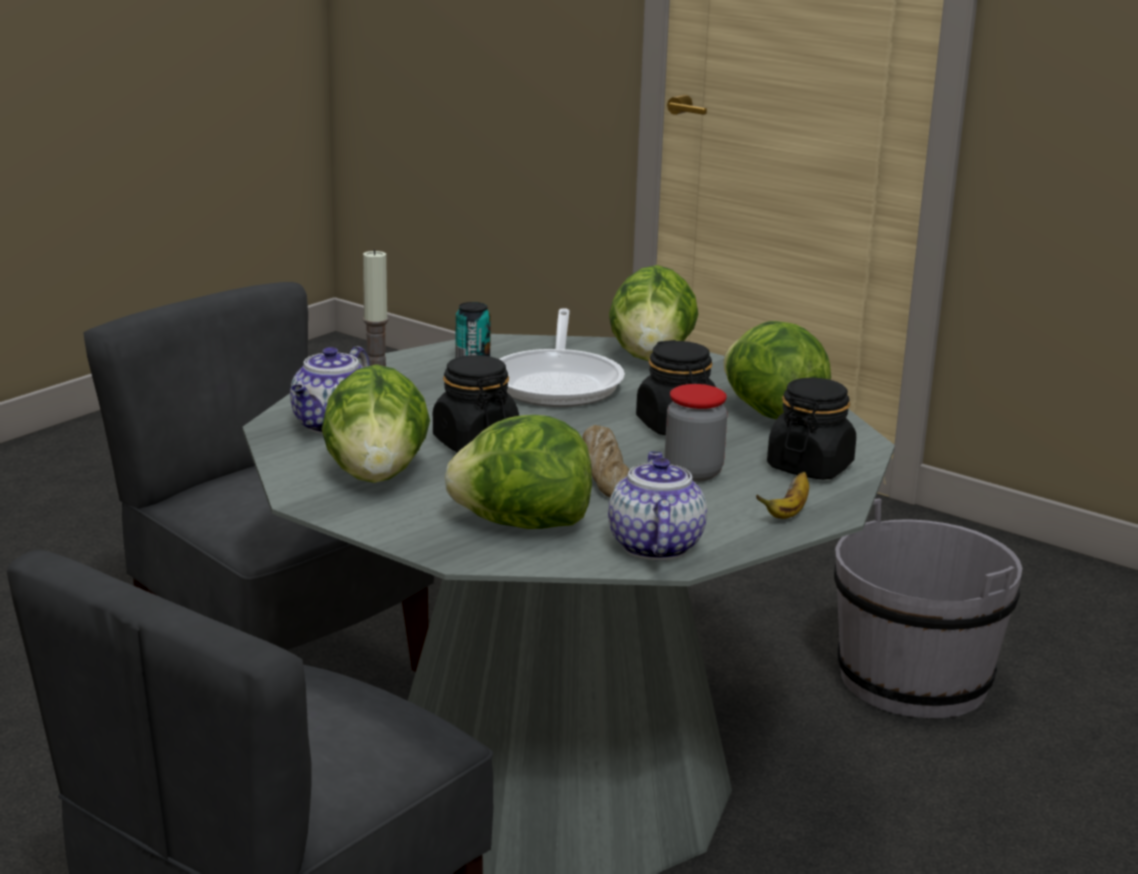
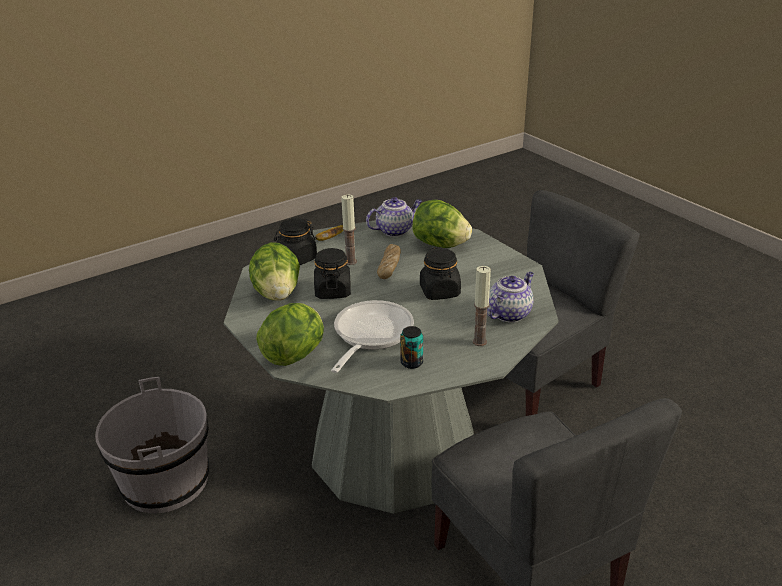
camera: 160 degrees left, 10 degrees up
(377, 474) = (493, 277): lettuce -> none
(654, 545) = (395, 230): teapot -> teapot turned 135 degrees counterclockwise
(693, 473) = (350, 261): jar -> candle

